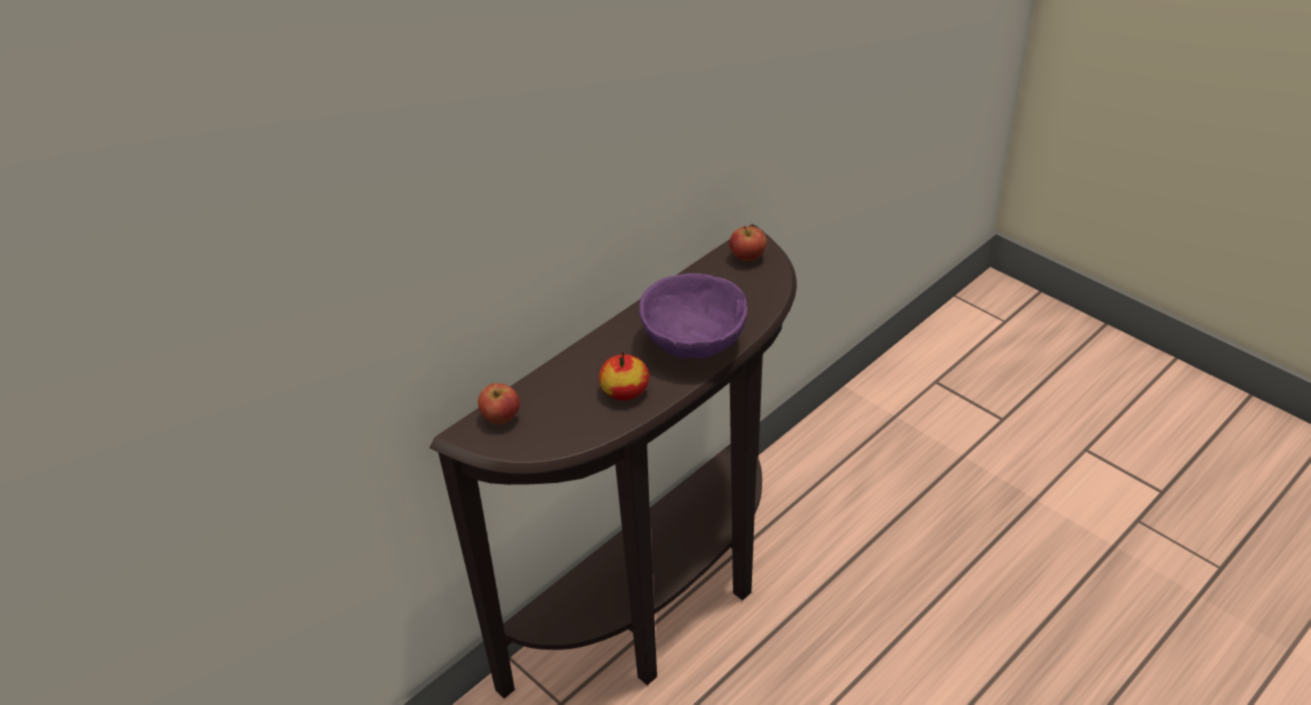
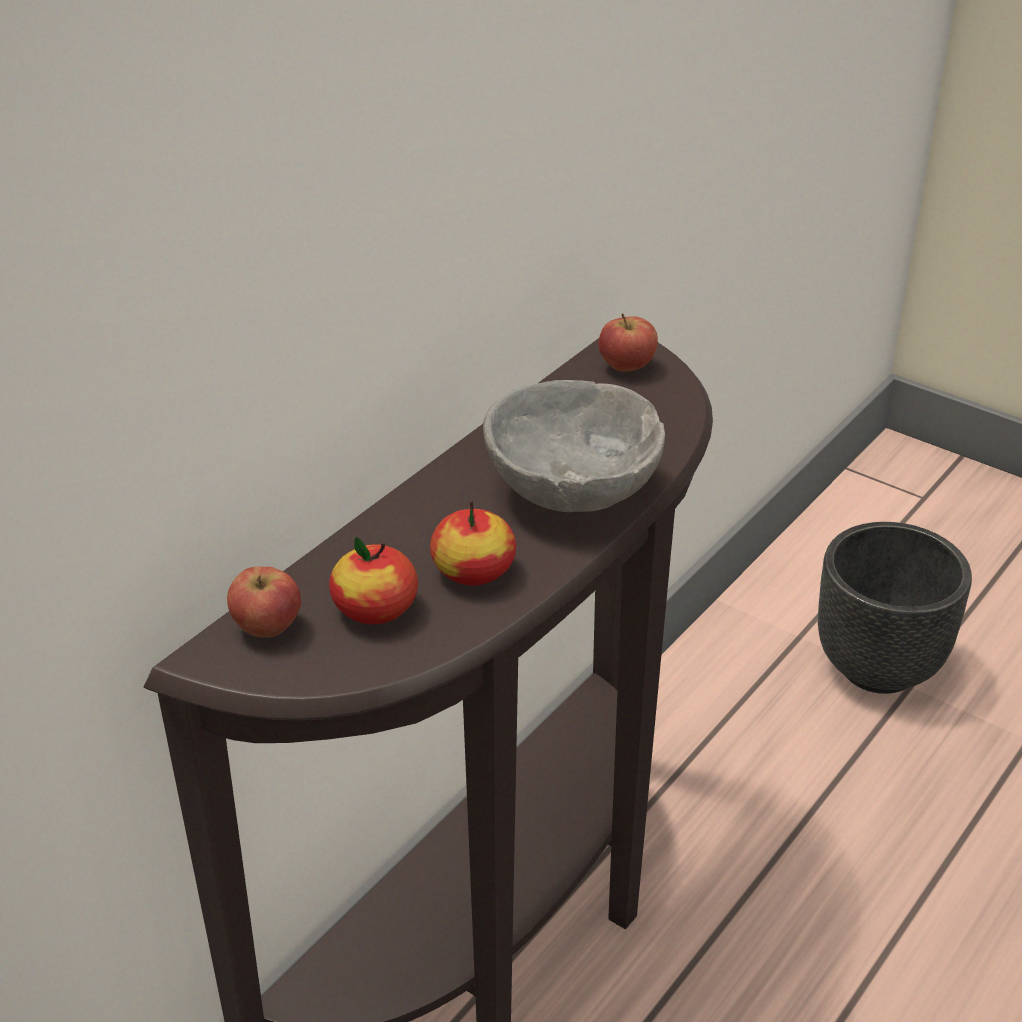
camera: 10 degrees left, 5 degrees down
(564, 410) = (375, 609): none -> apple
(696, 343) = (575, 493): purple bowl -> grey bowl
(944, 441) = (878, 667): none -> black planter

